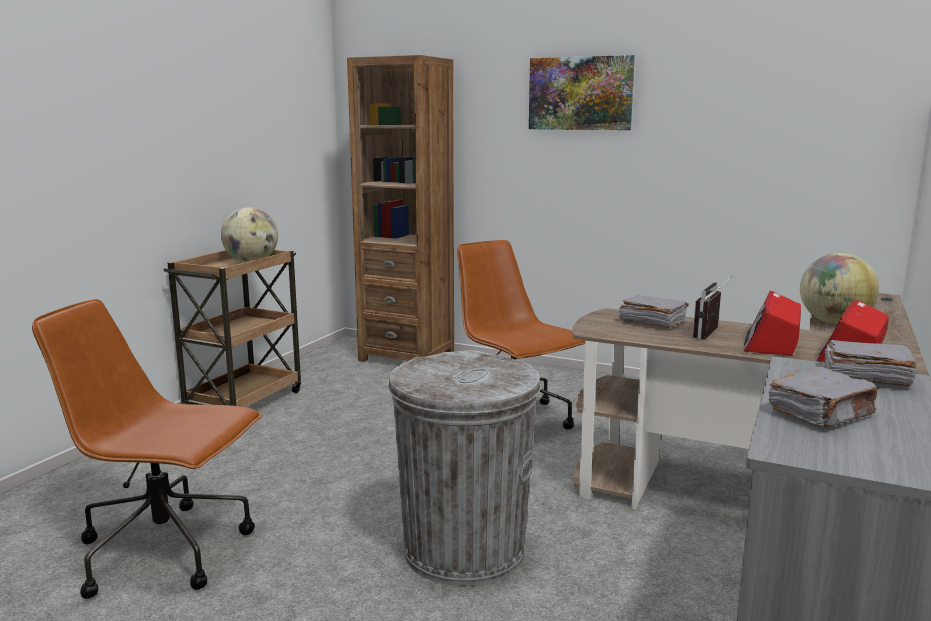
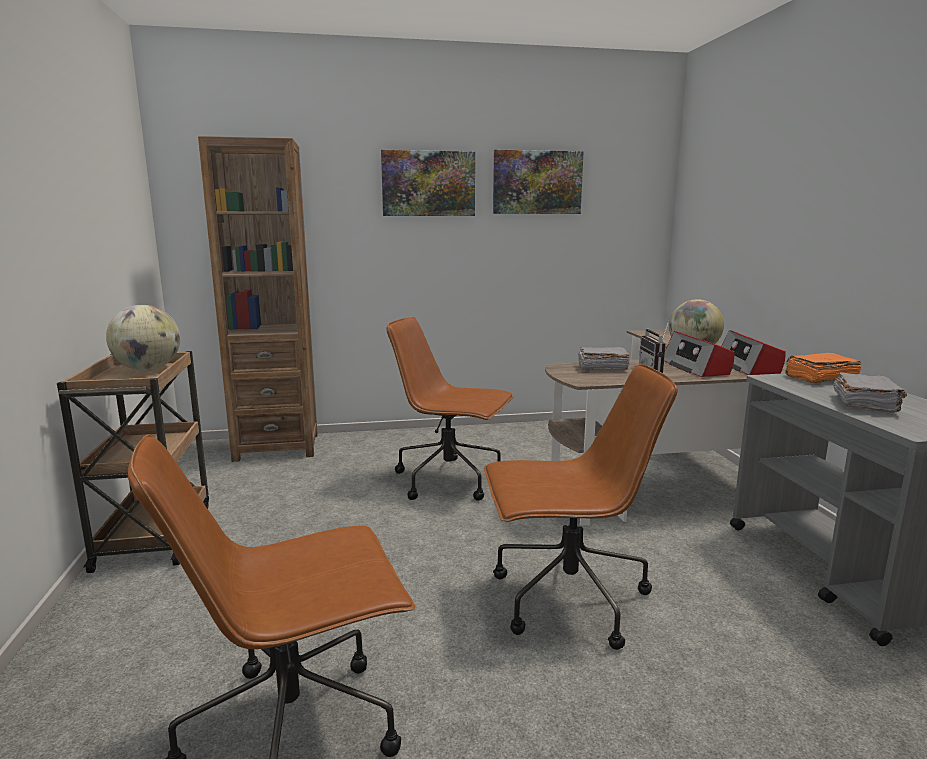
camera: 35 degrees left, 0 degrees up
(464, 550) = (566, 600): grey trash can -> brown office chair
(713, 89) = (537, 182): none -> picture
(864, 377) = (819, 378): grey book -> orange book

